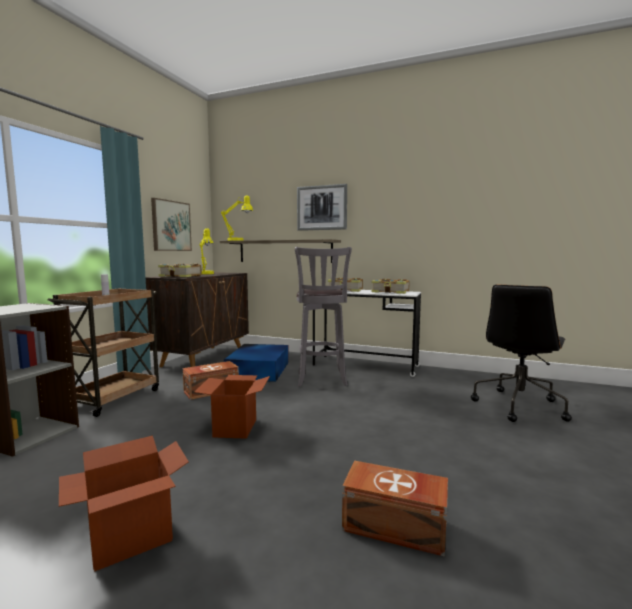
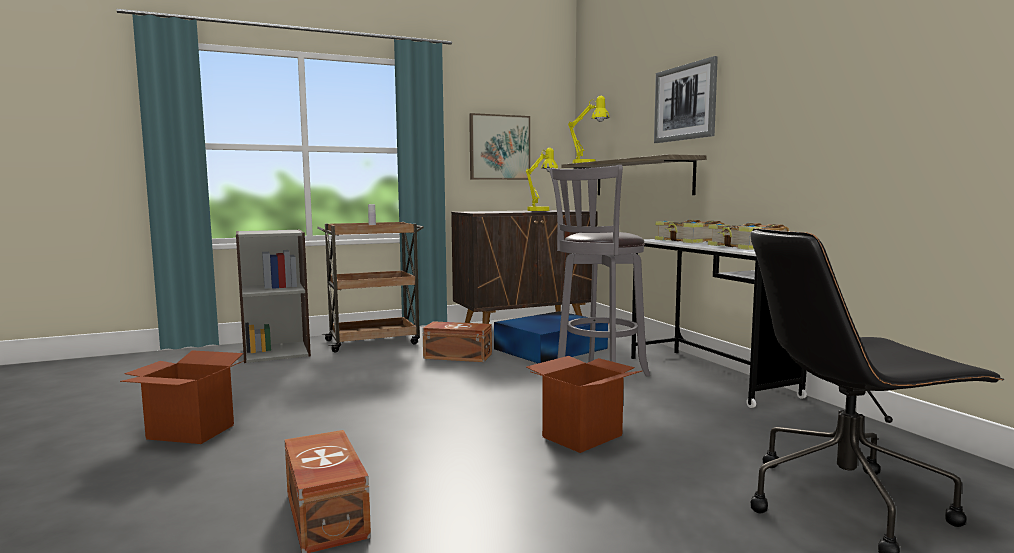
camera: 45 degrees right, 0 degrees up
(181, 276) = (485, 212): book -> none
(235, 428) = (402, 392): cardboard box -> cardboard box (582, 436)

